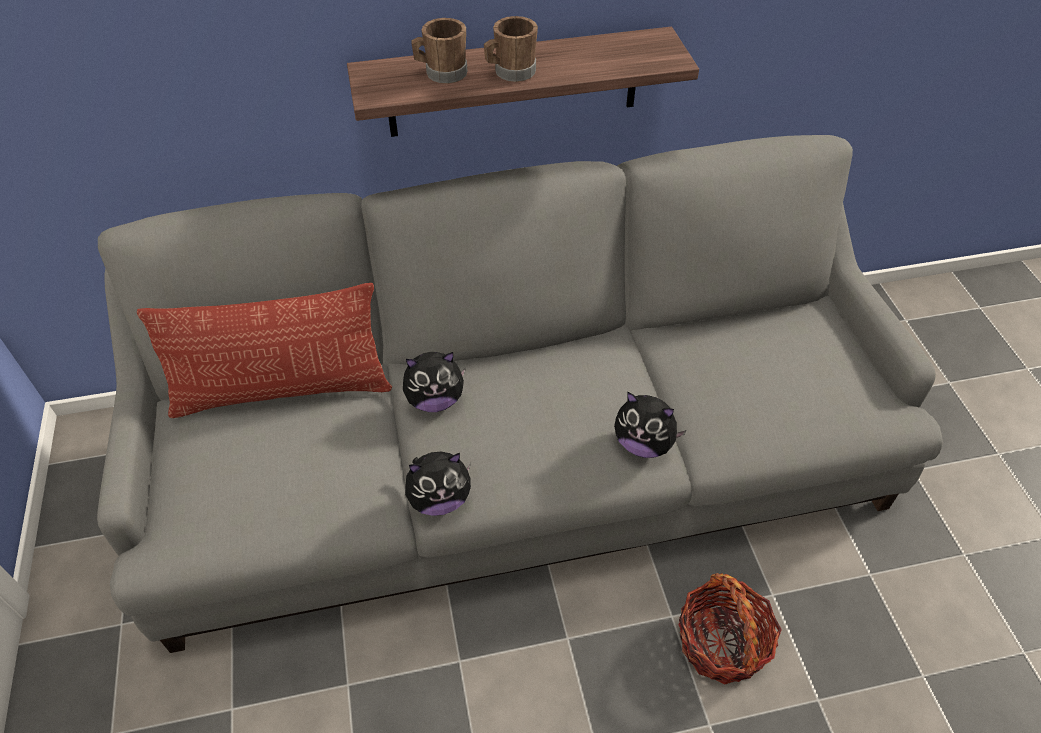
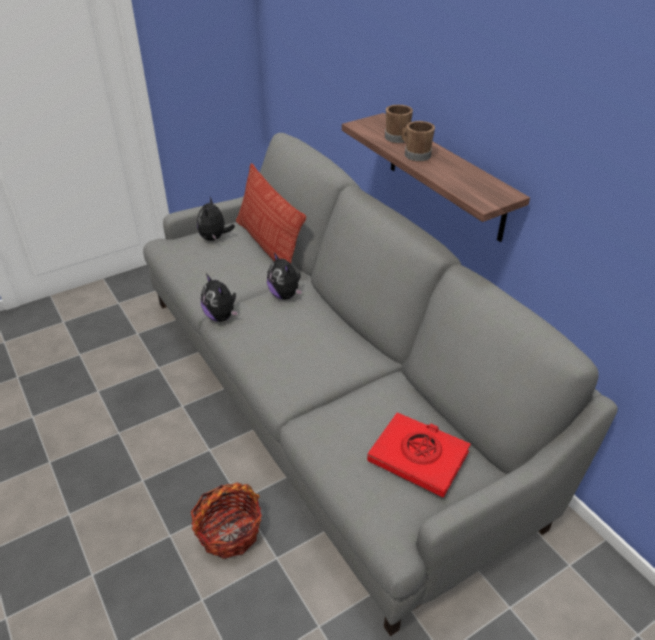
camera: 70 degrees right, 10 degrees down
(643, 444) = (293, 387): plush toy -> plush toy (214, 238)
(801, 354) = (418, 457): none -> red book

